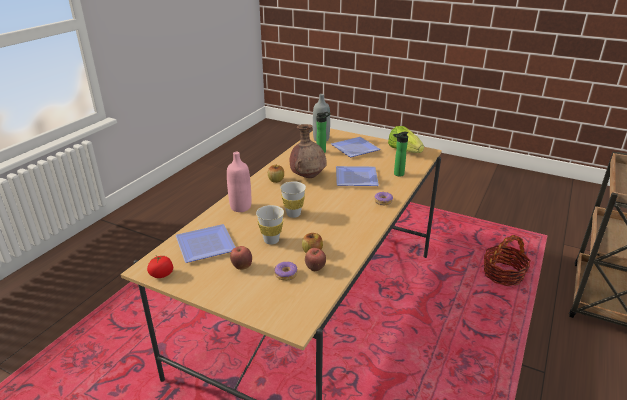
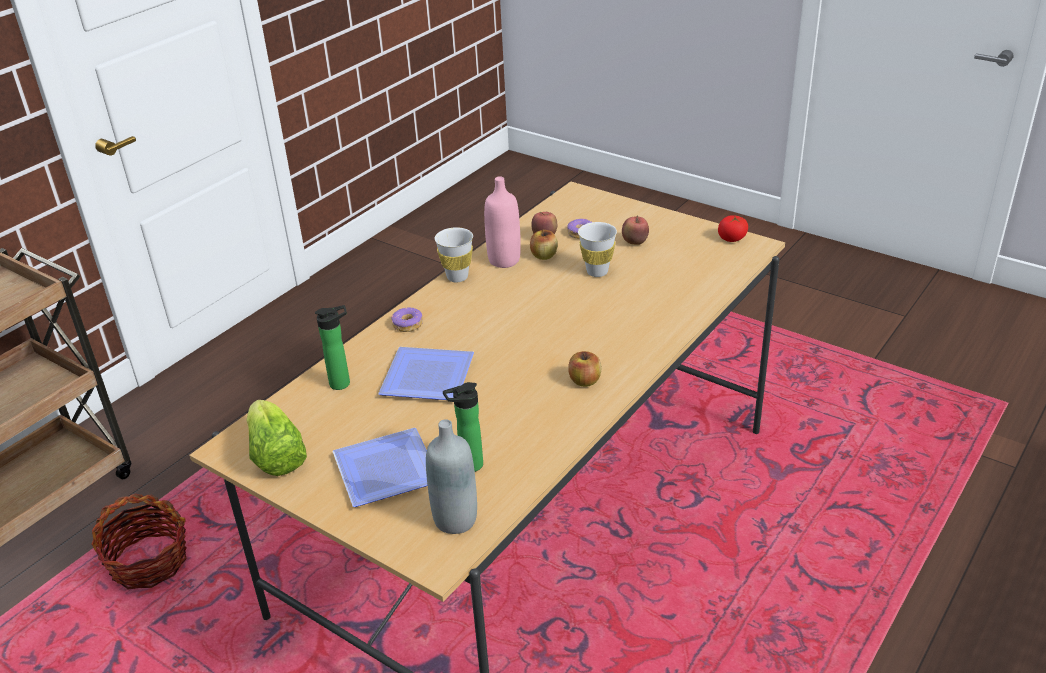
camera: 170 degrees left, 5 degrees up
(203, 245) = (691, 270): plate -> none
(240, 207) = (647, 325): pink bottle -> pink bottle (504, 260)
(293, 214) = (561, 309): white cup -> white cup (457, 277)
(308, 176) = (520, 387): brown vase -> none

